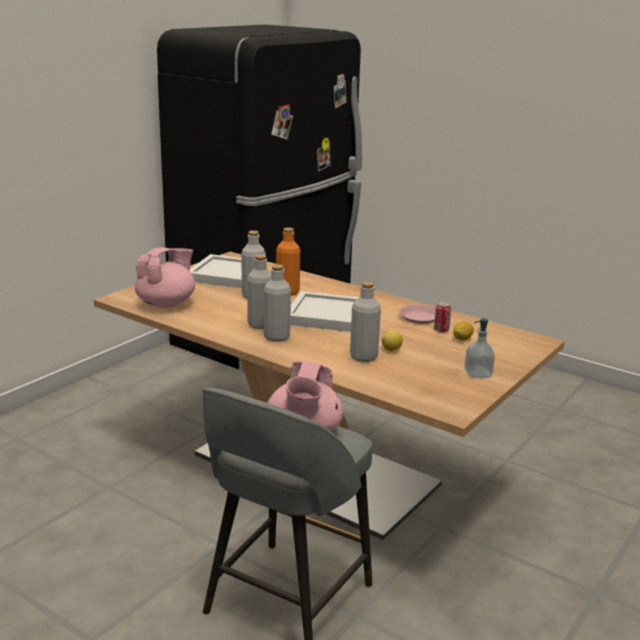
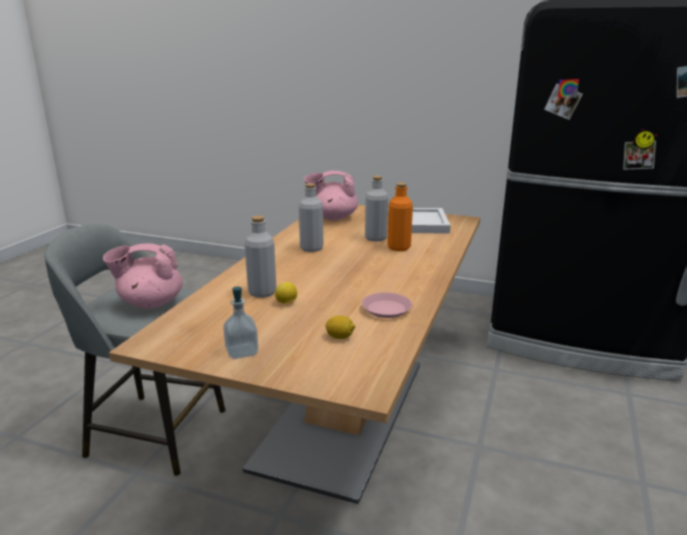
camera: 75 degrees right, 0 degrees up
(167, 303) = (332, 217): pink teapot -> pink teapot turned 150 degrees clockwise
(276, 337) = (289, 256): grey bottle -> none
(324, 315) = (353, 267): white tray -> none
(441, 330) = (357, 323): can -> none

